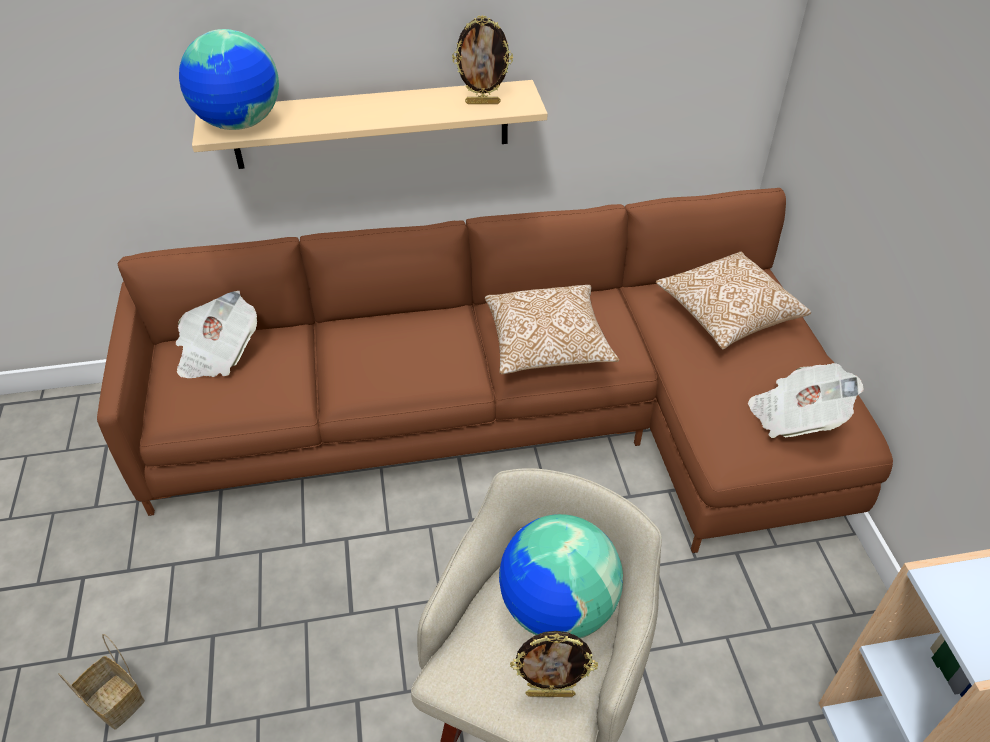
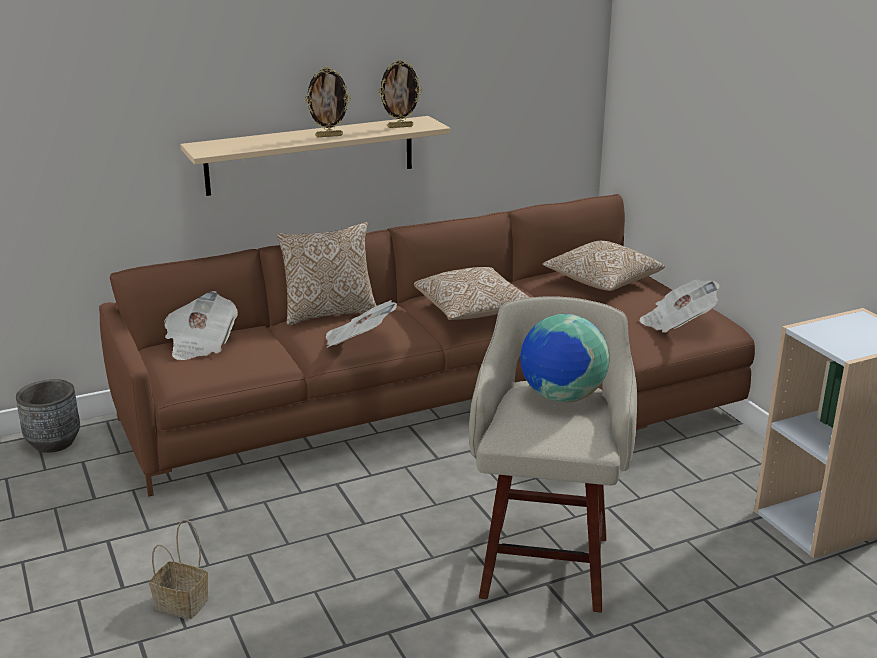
camera: 15 degrees left, 20 degrees down
(90, 409) = (54, 442): none -> grey planter
(239, 124) = (222, 147): globe -> none
(381, 318) = (329, 313): none -> pillow
(391, 382) = (359, 342): none -> newspaper
(550, 693) = (578, 431): picture frame -> picture frame (329, 136)

